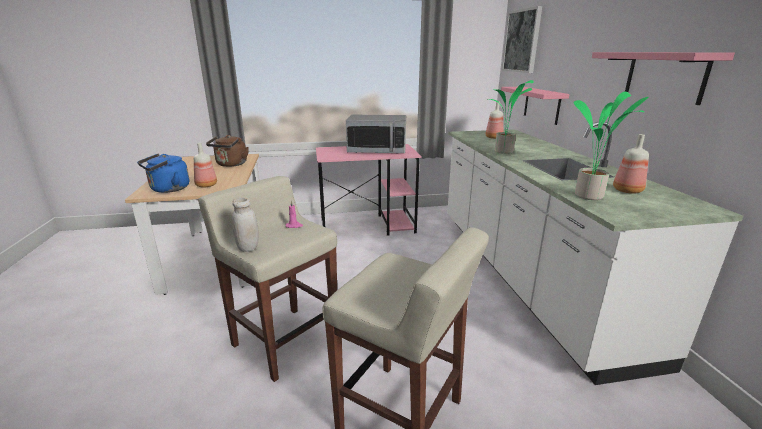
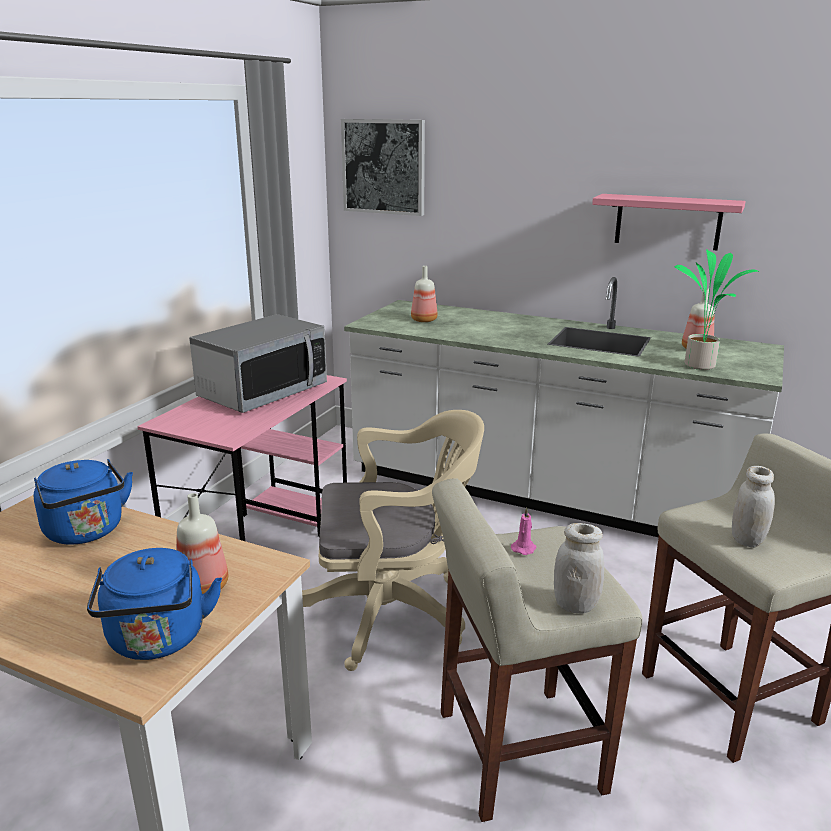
camera: 55 degrees left, 0 degrees up
(231, 164) = (87, 532): brown kettle -> blue kettle
(353, 272) = (393, 612): none -> beige office chair
(379, 282) = (747, 540): none -> white jar
(504, 152) = (500, 338): potted plant -> none
(541, 105) = (456, 260): pink shelf -> none

